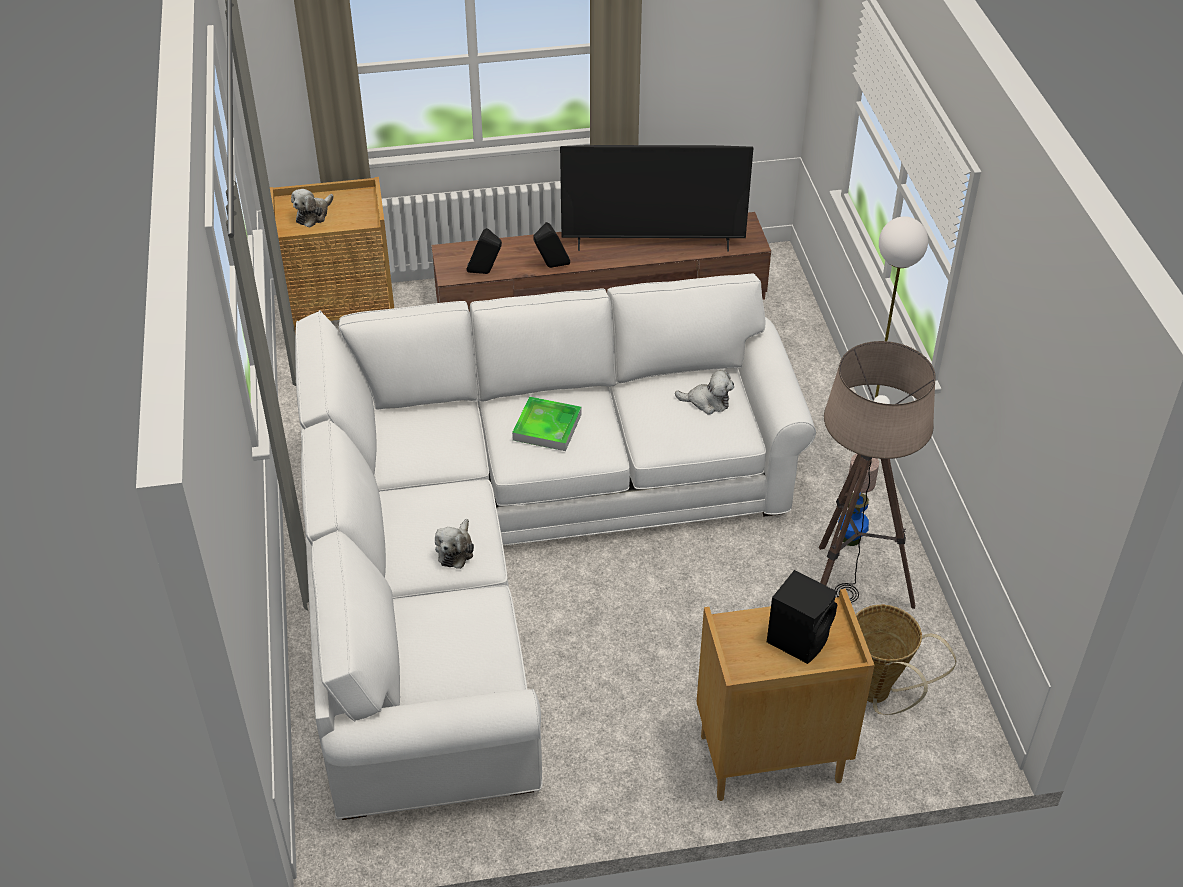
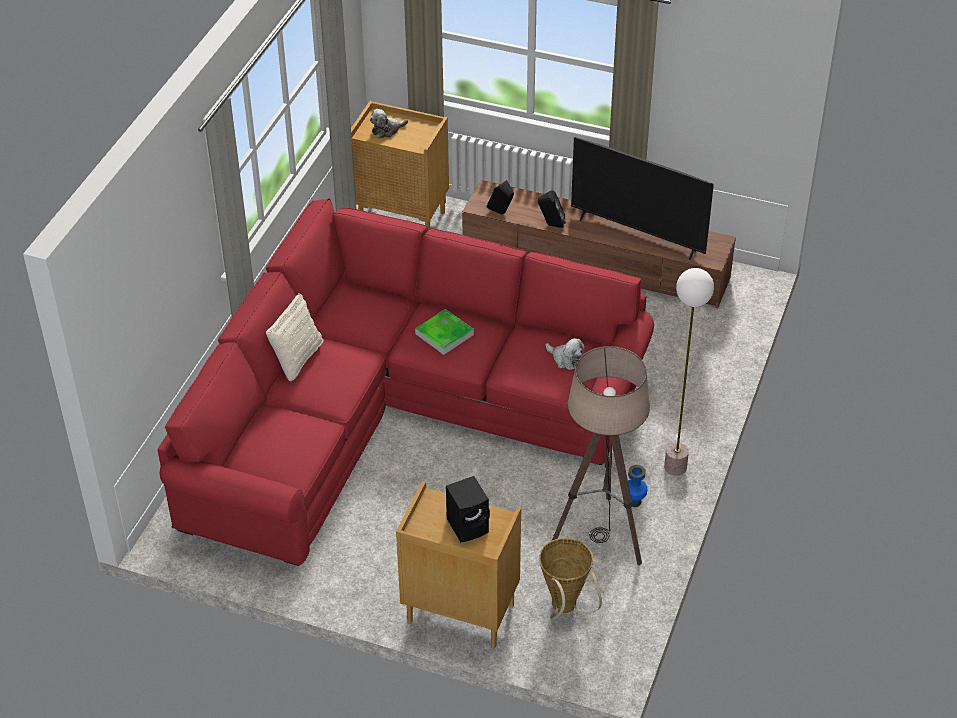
camera: 30 degrees right, 0 degrees up
(391, 527) = (297, 359): none -> beige pillow
(456, 550) = (326, 390): plush toy -> none
(509, 555) = (395, 416): white sofa -> red sofa

